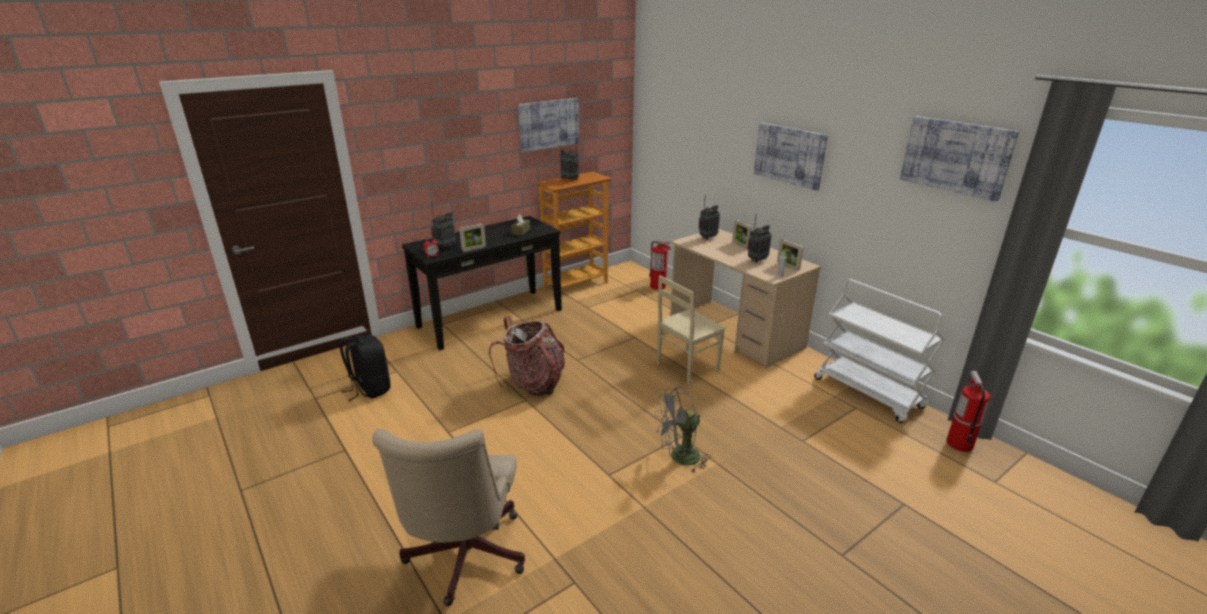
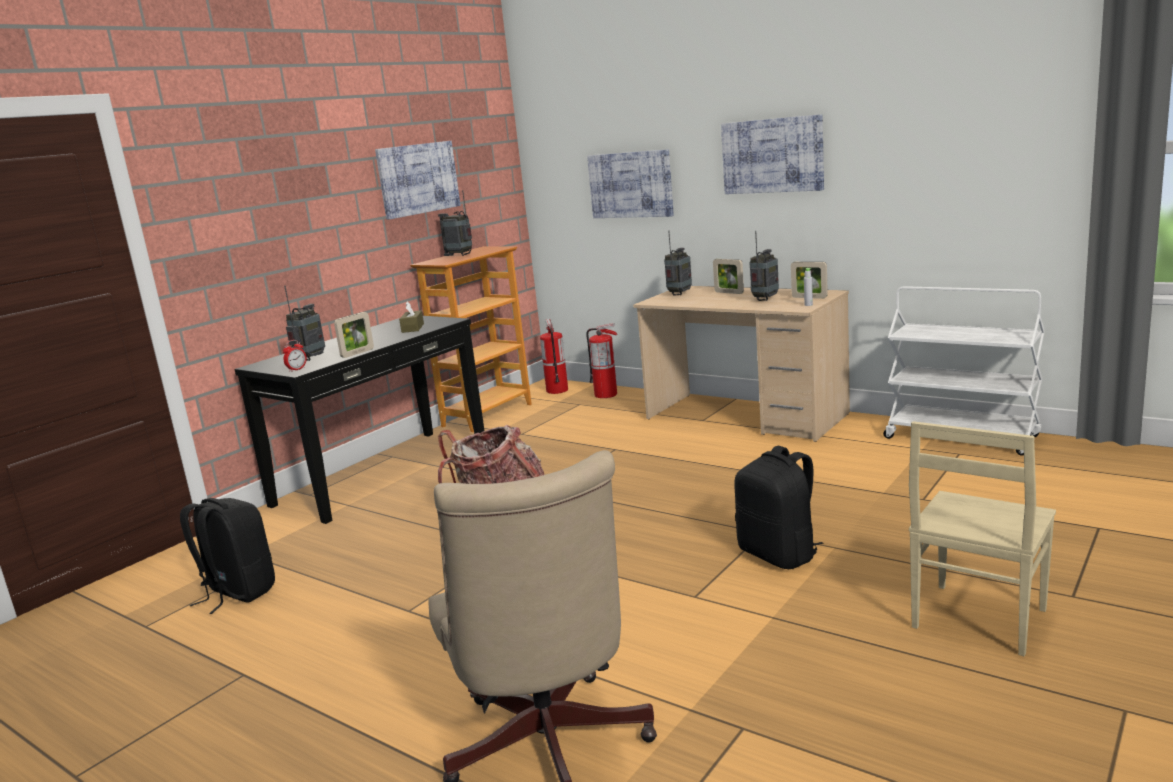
camera: 15 degrees left, 10 degrees down
(679, 458) = (779, 555): grey fan -> black backpack
(686, 367) = (710, 463): beige chair -> beige chair (976, 619)
(956, 156) = (1002, 94): picture -> picture (630, 184)
(959, 444) = (1107, 458): fire extinguisher -> fire extinguisher (557, 390)

